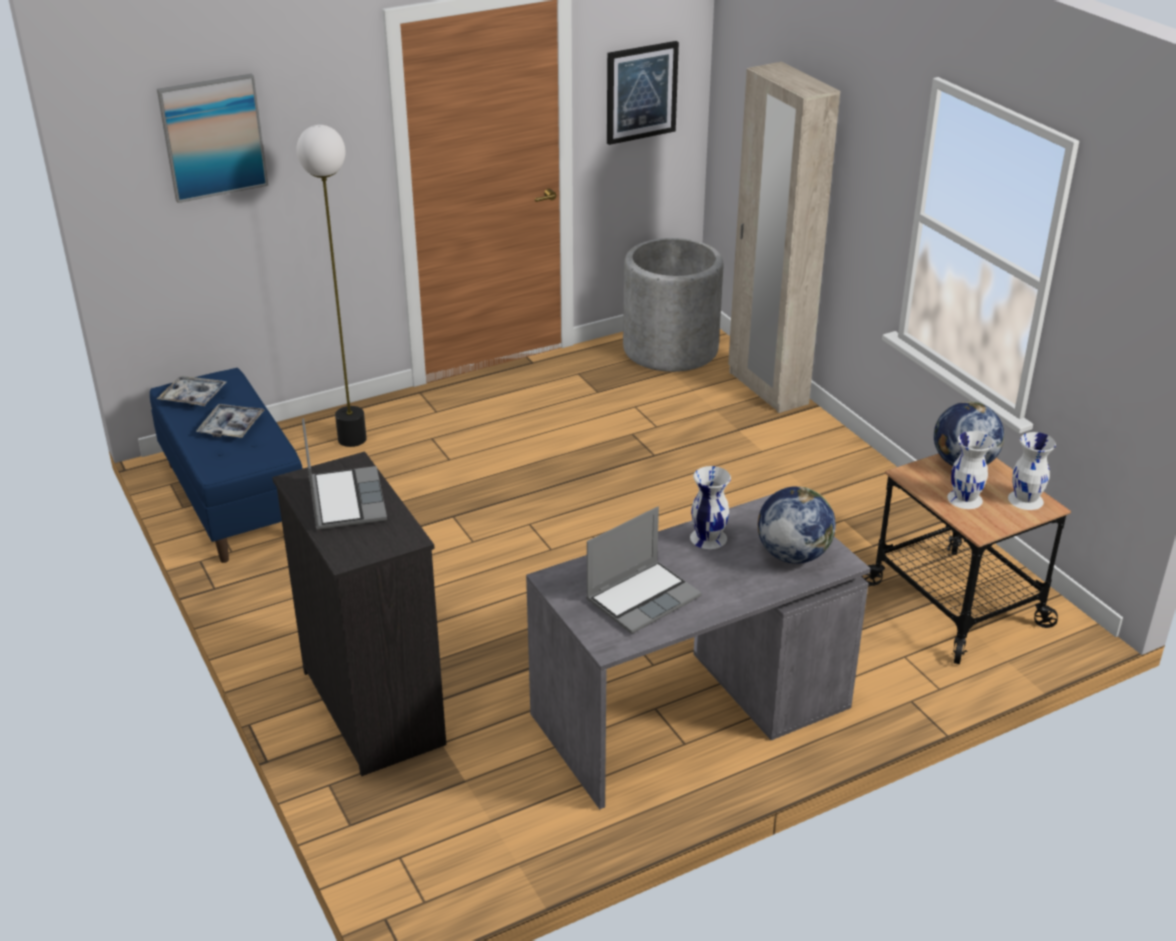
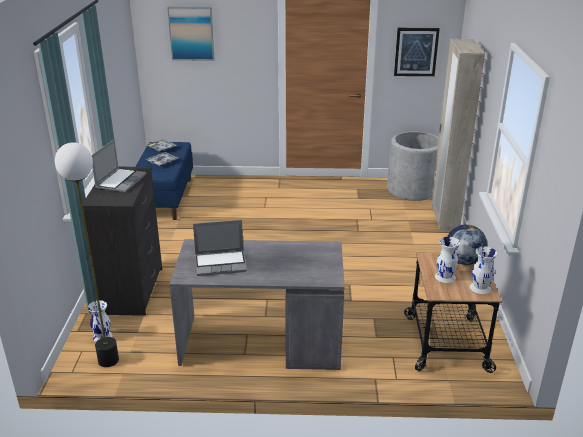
camera: 30 degrees right, 5 degrees down
(352, 438) = (233, 188): floor lamp -> floor lamp (108, 360)
(707, 537) = (280, 249): white vase -> white vase (102, 336)
(792, 555) = (312, 269): globe -> none

